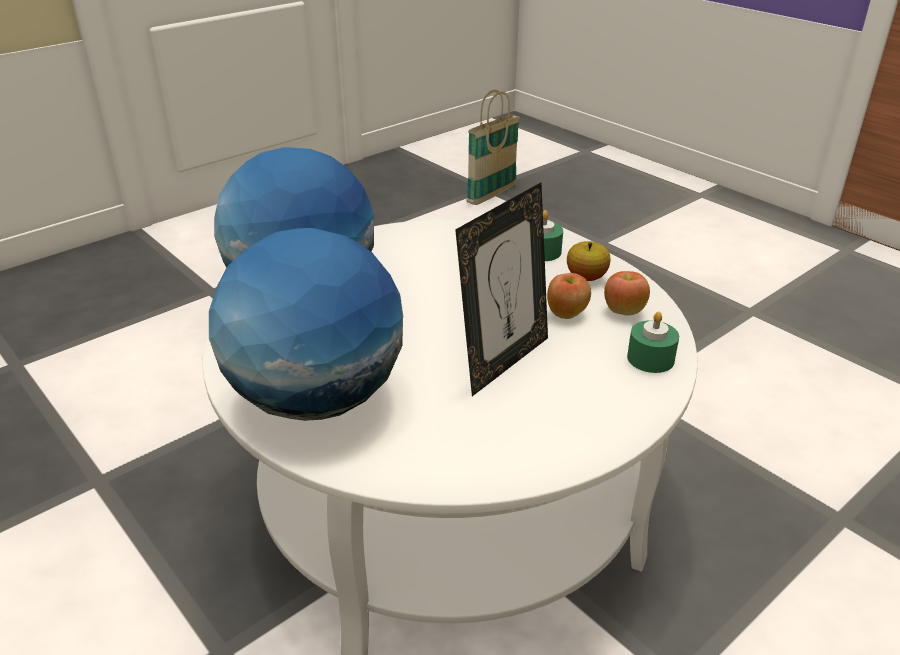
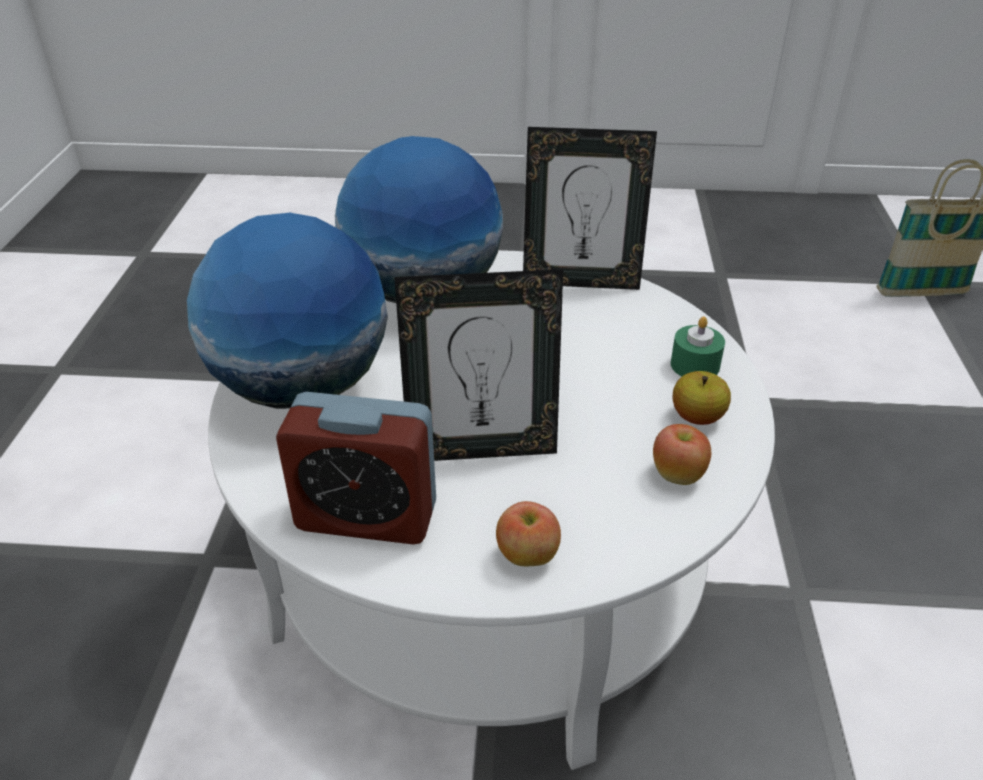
camera: 45 degrees right, 5 degrees up
(401, 237) = (581, 281): none -> picture frame
(500, 442) = (366, 516): none -> alarm clock
(567, 314) = (613, 442): apple -> apple (527, 557)
(650, 358) = (622, 539): green candle -> none

